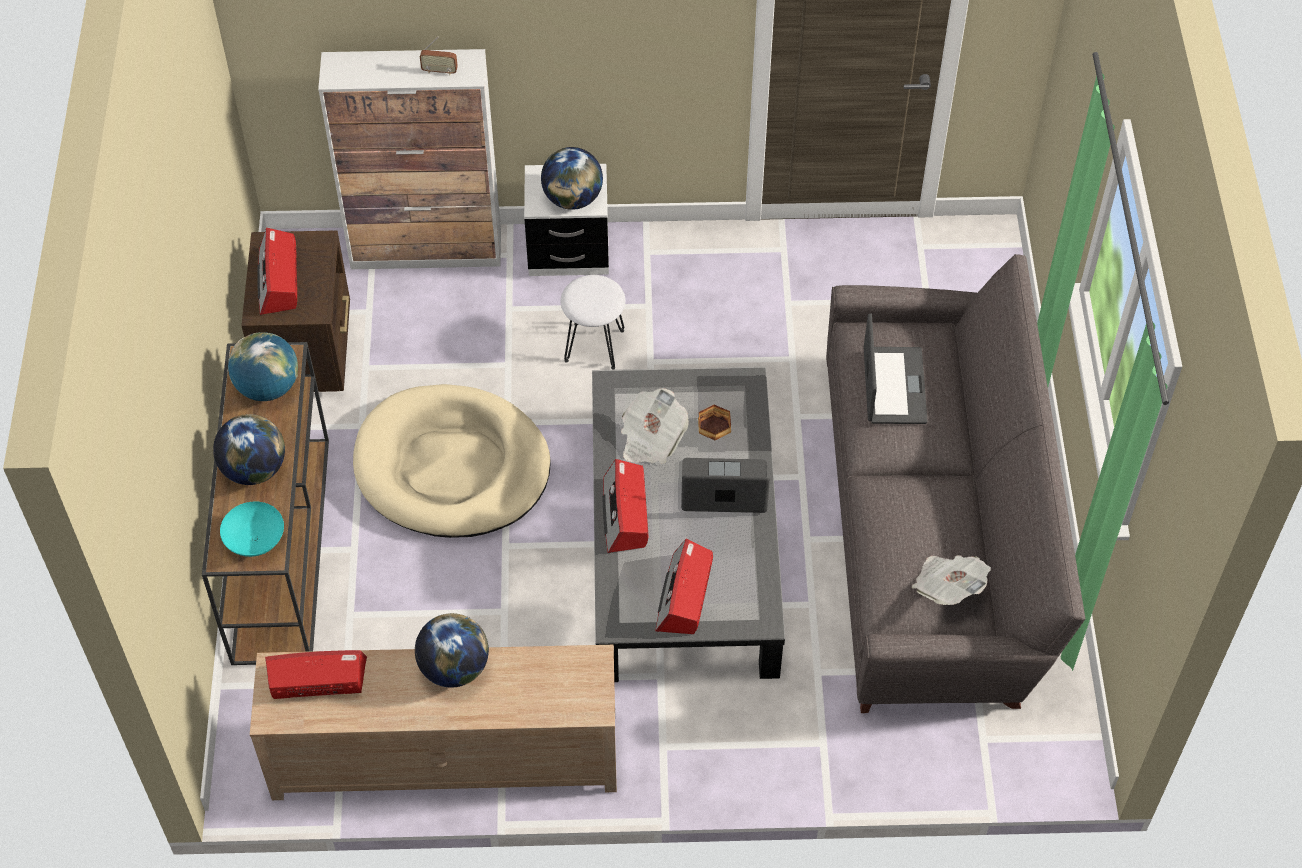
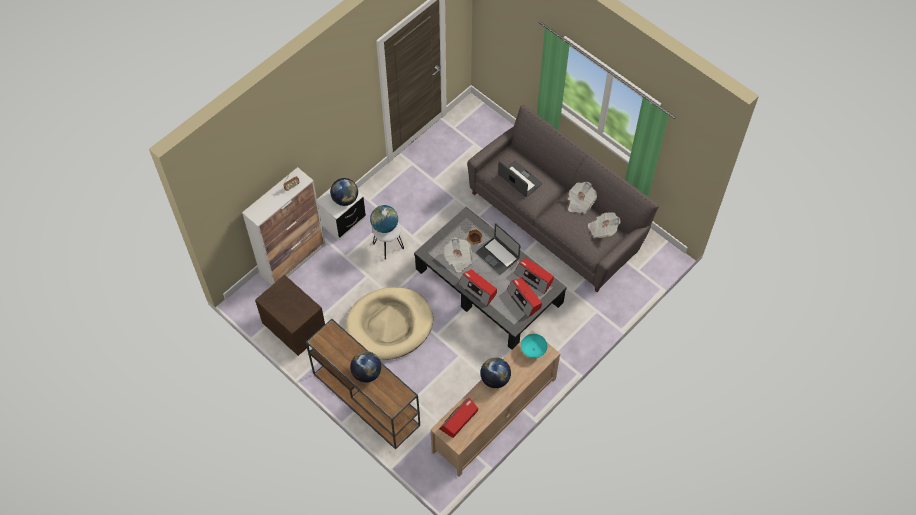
camera: 45 degrees left, 5 degrees up
(256, 541) = (396, 394): turquoise bowl -> turquoise bowl (534, 350)
(268, 387) = (337, 343): globe -> globe (385, 226)
(278, 280) = (286, 308): radio -> radio (534, 278)
(724, 487) = (497, 255): laptop -> laptop turned 90 degrees counterclockwise
(959, 509) = (580, 202): none -> newspaper

